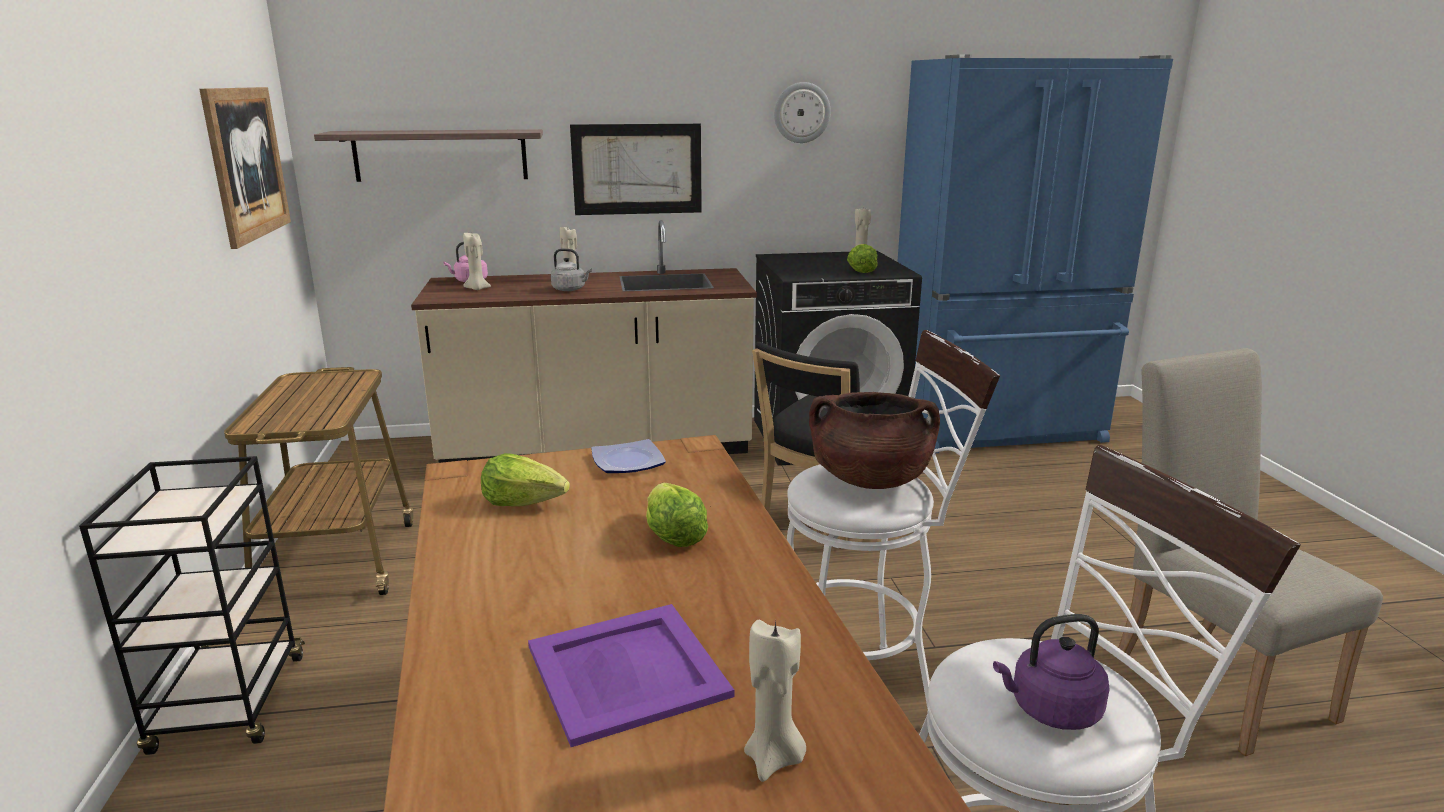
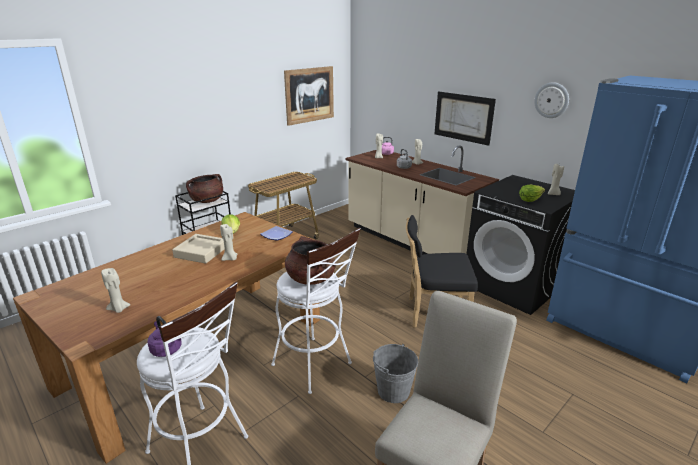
camera: 55 degrees right, 5 degrees up
(187, 508) = (207, 201): none -> brown cooking pot
(440, 155) = (391, 98): shelf -> none
(576, 562) = (201, 252): none -> beige tray
(626, 672) = (148, 278): purple tray -> none
(673, 534) = (230, 259): lettuce -> beige candle
(992, 633) = (393, 391): none -> grey bucket

